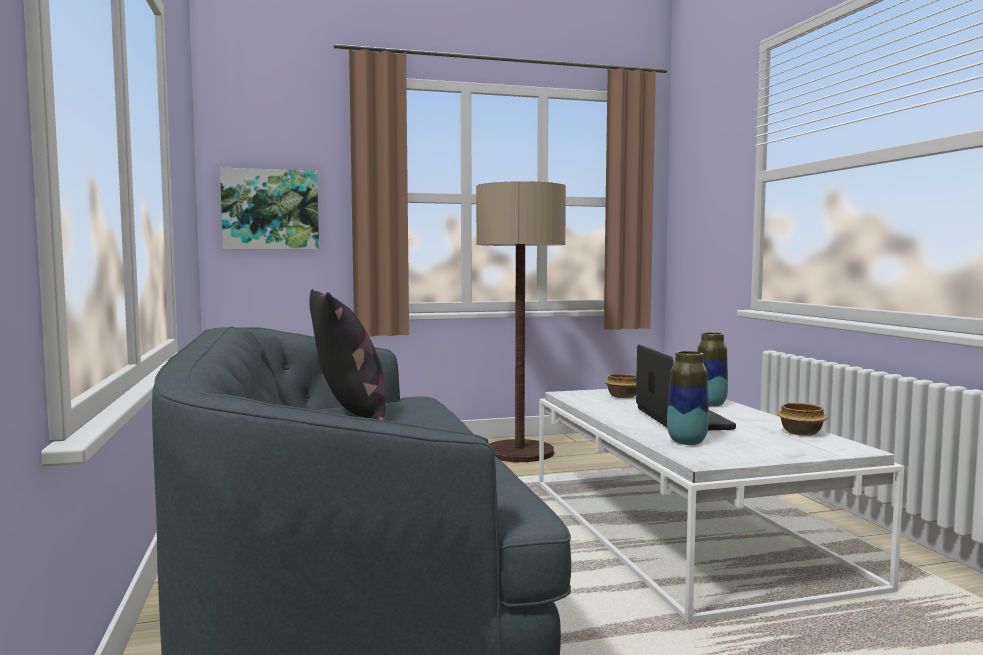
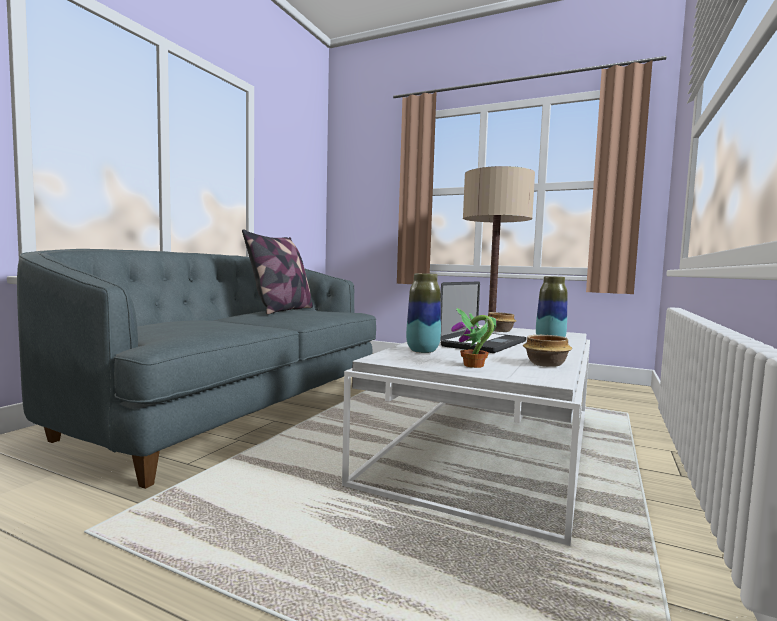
camera: 40 degrees right, 0 degrees up
(270, 209) = (360, 204): picture -> none
(778, 449) = (473, 365): none -> potted plant

